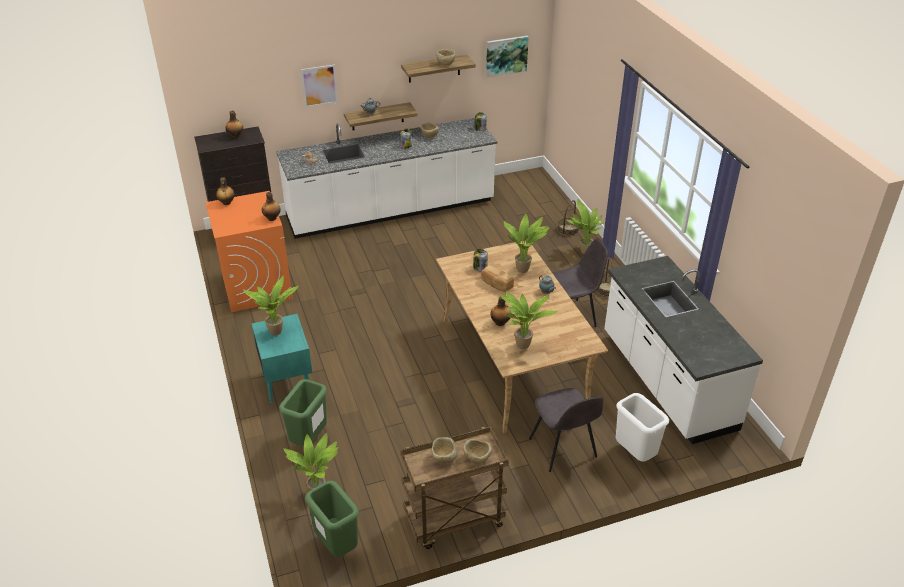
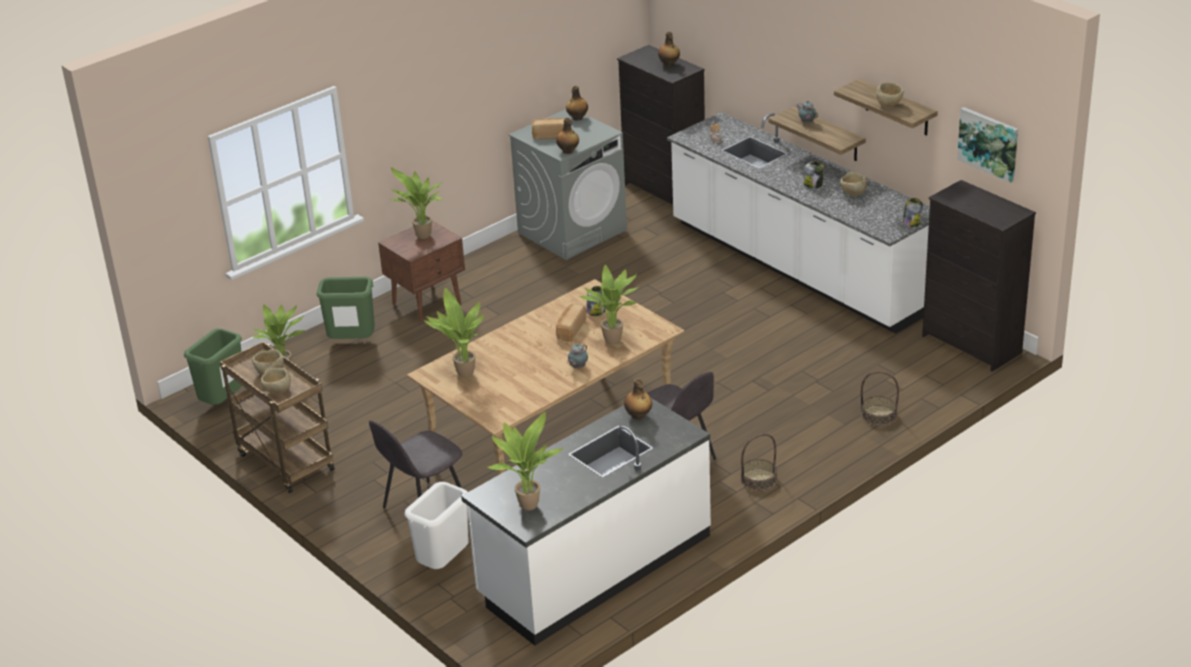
camera: 70 degrees right, 5 degrees down
(239, 219) = (551, 135): none -> bread
(256, 286) = (572, 231): orange washing machine -> grey washing machine
(287, 382) = (428, 303): turquoise nightstand -> brown nightstand
(319, 86) = (771, 56): picture -> none
(500, 323) = (498, 350): bottle -> bottle (638, 416)
(520, 181) = (971, 345): none -> black dresser
(583, 252) = (833, 441): potted plant -> potted plant (527, 504)

